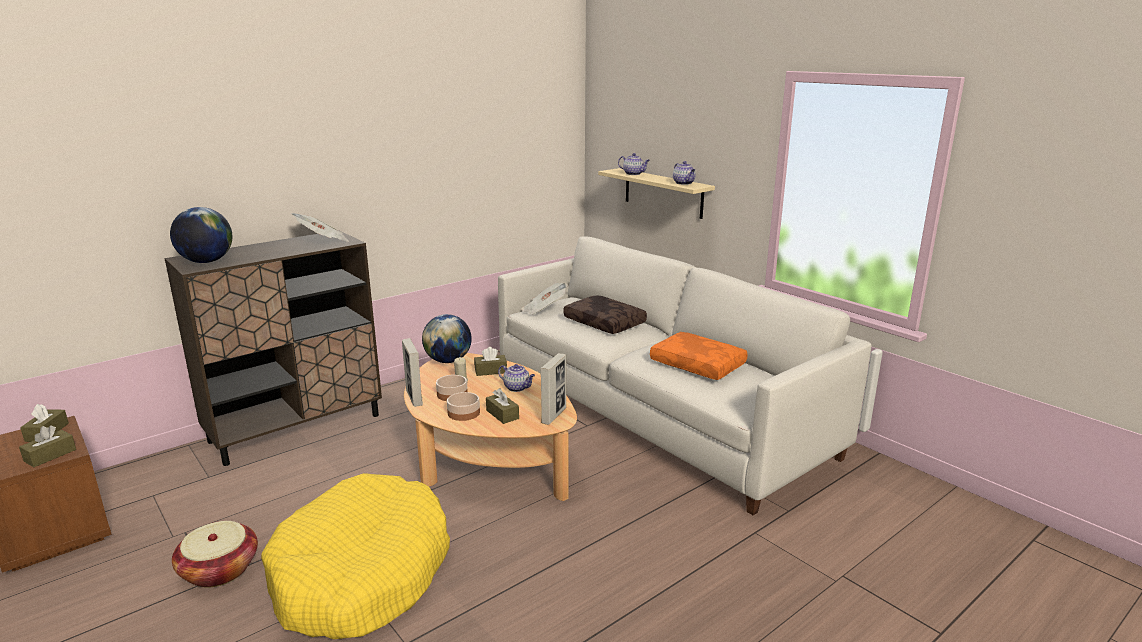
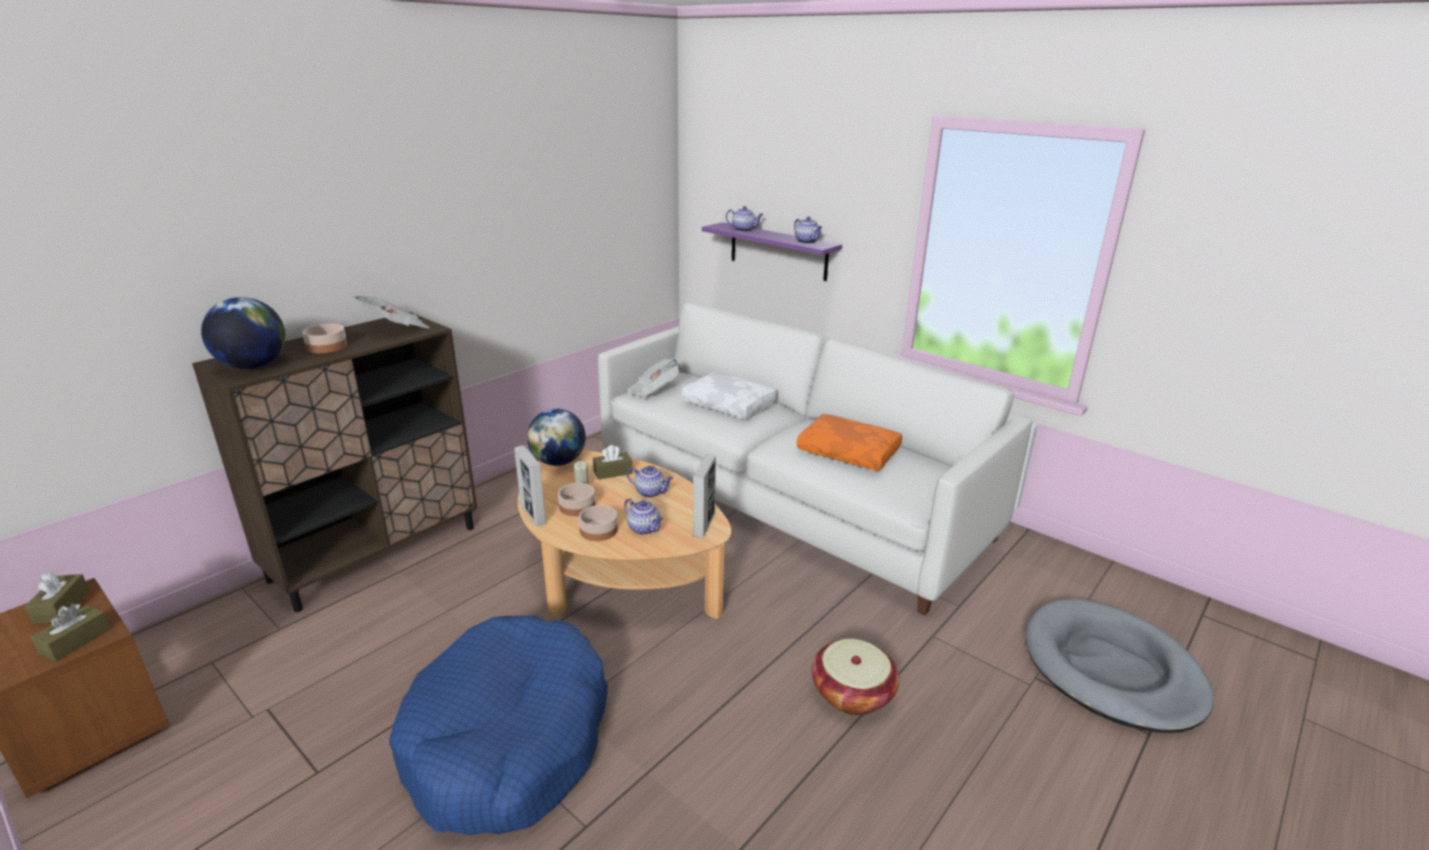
camera: 10 degrees left, 5 degrees up
(219, 570) = (326, 756): basket -> basket (852, 693)
(266, 251) = (327, 346): none -> bowl
(362, 574) = (508, 740): yellow dog bed -> blue dog bed
(502, 414) = (644, 529): brown tissue box -> teapot
(605, 323) = (730, 404): brown pillow -> white pillow
(663, 193) = (778, 251): beige shelf -> purple shelf
(921, 577) = (1111, 670): none -> grey dog bed

